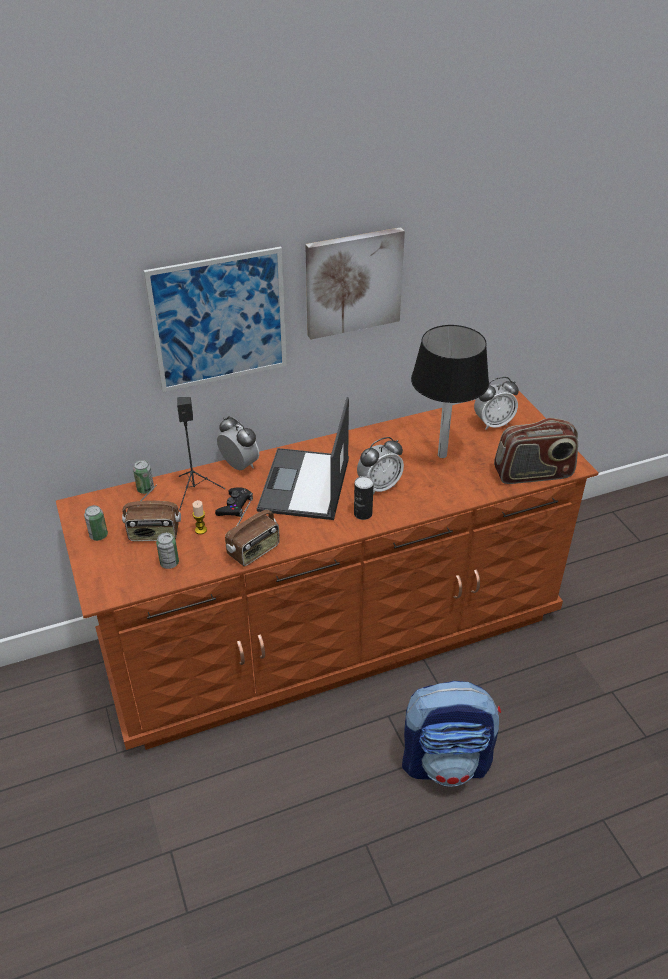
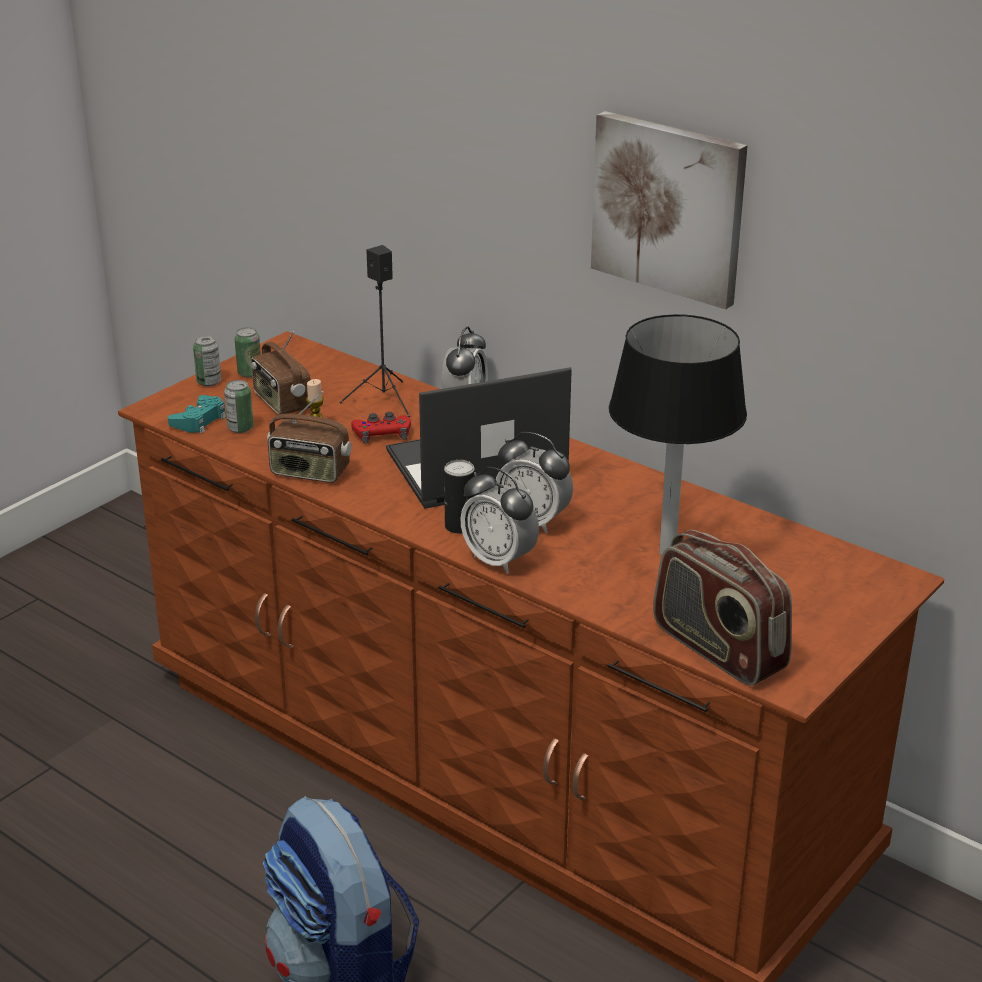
camera: 60 degrees right, 10 degrees down
(140, 579) = (199, 420): none -> turquoise game controller
(145, 489) = (356, 371): can -> can (209, 382)
(219, 320) = (488, 178): picture -> none
(235, 506) = (382, 434): black game controller -> red game controller
(493, 424) = (808, 577): alarm clock -> alarm clock (499, 560)

